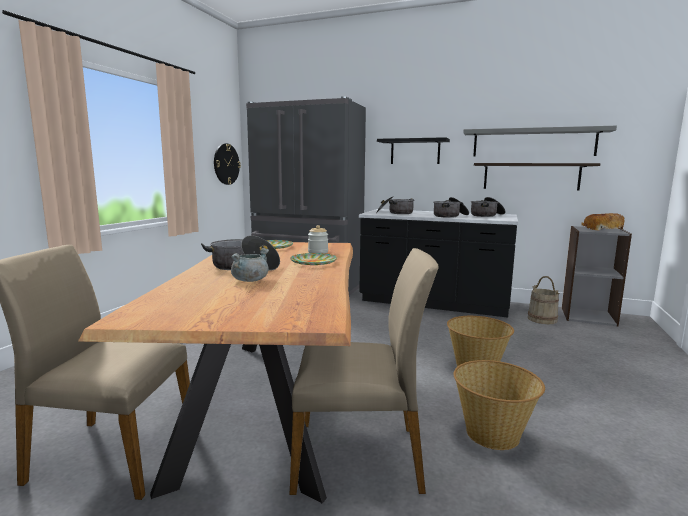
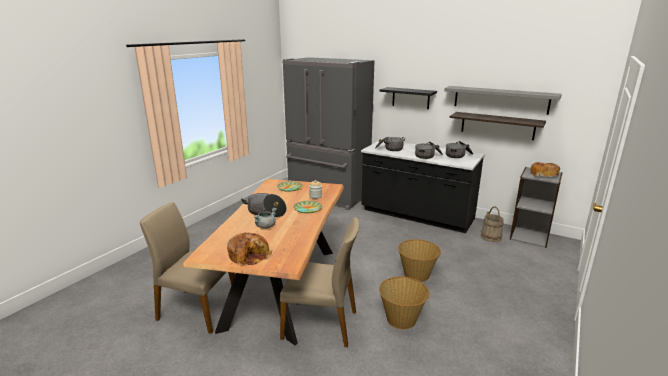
camera: 10 degrees right, 10 degrees up
(226, 164) = (270, 98): wall clock -> none
(231, 313) = (249, 255): none -> bread

